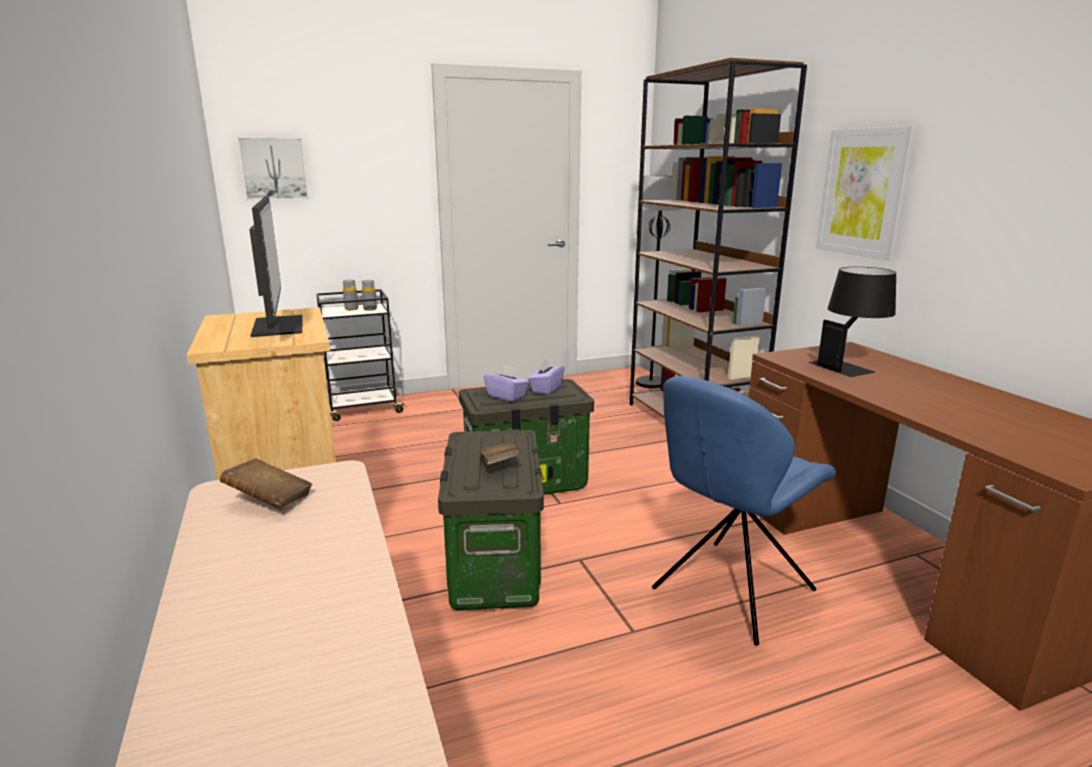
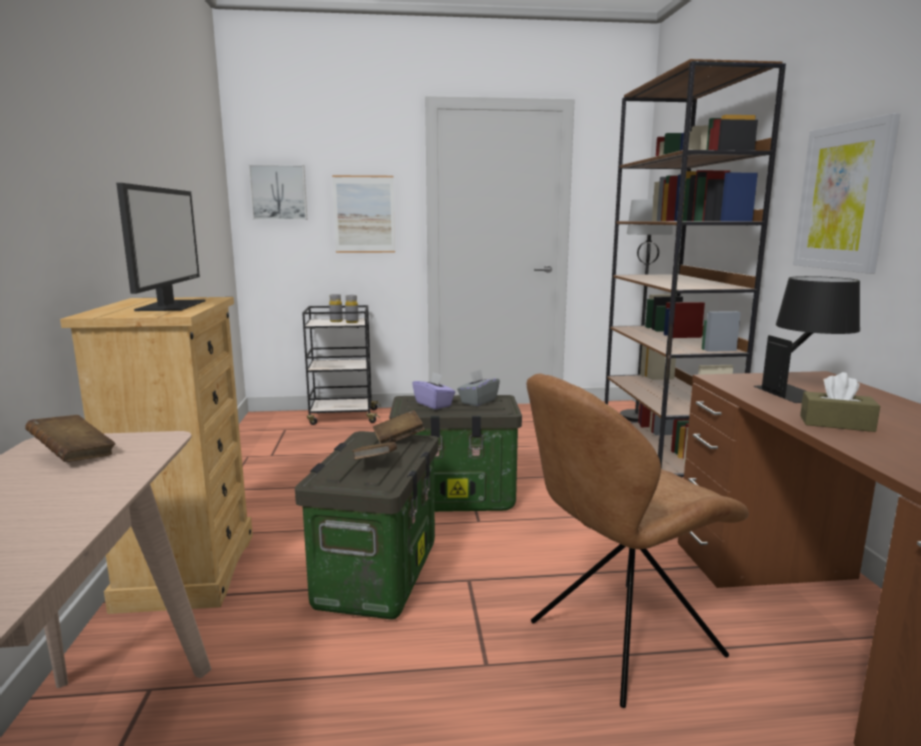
camera: 15 degrees right, 5 degrees down
(371, 191) = (364, 214): none -> picture
(501, 438) = (398, 439): none -> brown book
(546, 389) = (478, 401): purple tissue box -> grey tissue box
(729, 592) = (619, 641): blue chair -> brown chair
(893, 394) = (836, 423): none -> brown tissue box

